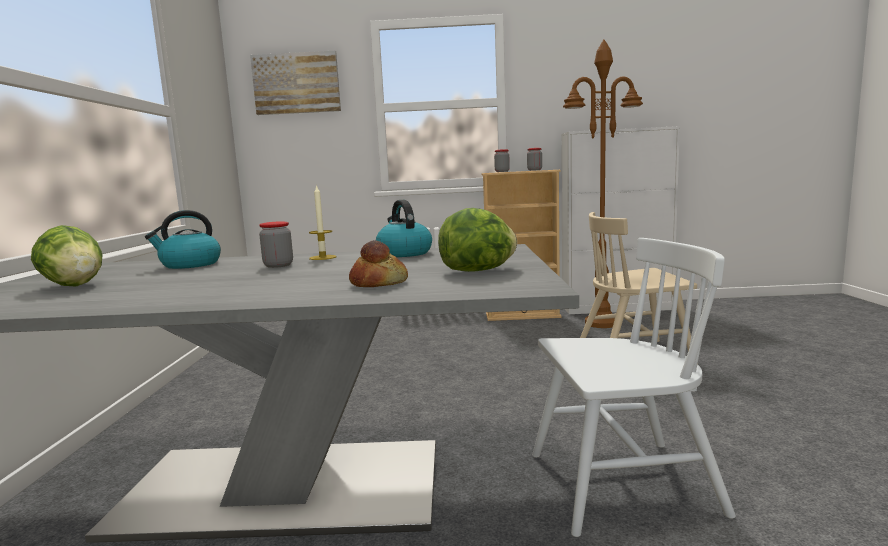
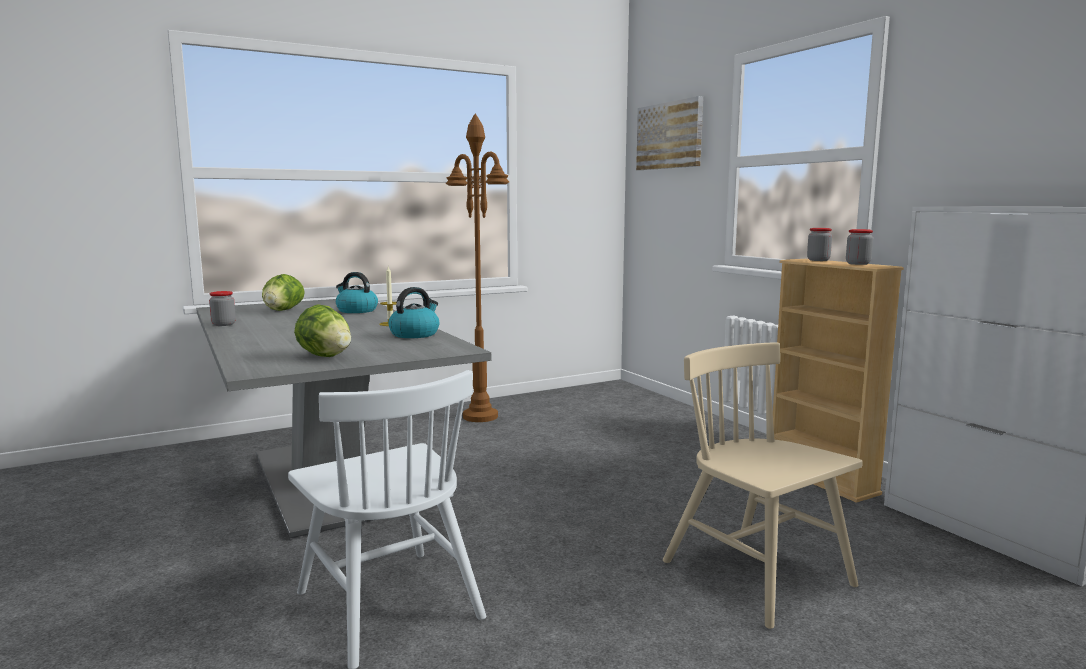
camera: 60 degrees right, 0 degrees up
(278, 265) = (353, 322): jar -> jar (223, 324)
(378, 283) = (279, 345): bread -> none
(601, 323) = (877, 533): brown floor lamp -> brown floor lamp (480, 416)

